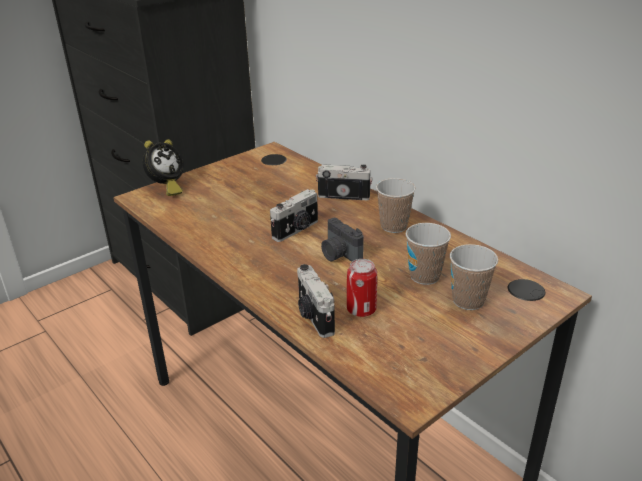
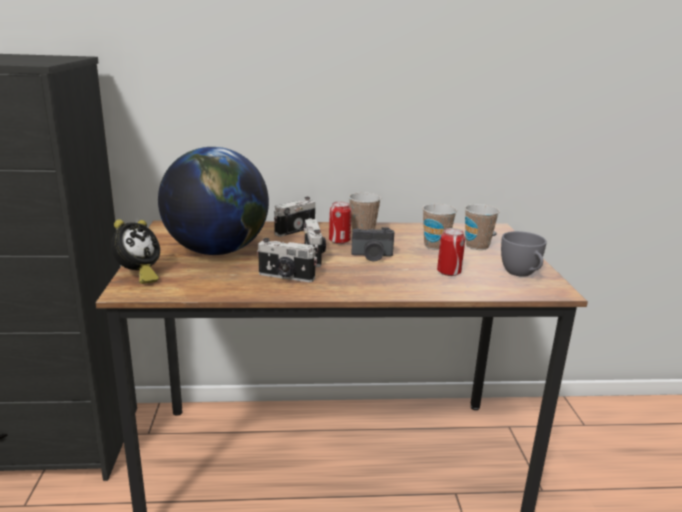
camera: 55 degrees left, 10 degrees down
(166, 188) = (138, 276): alarm clock -> alarm clock turned 45 degrees clockwise
(249, 189) = (217, 251): none -> globe
(314, 316) = (437, 287): camera -> camera (286, 277)
(352, 225) = (339, 241): none -> can
(427, 358) = (522, 274): none -> grey cup

